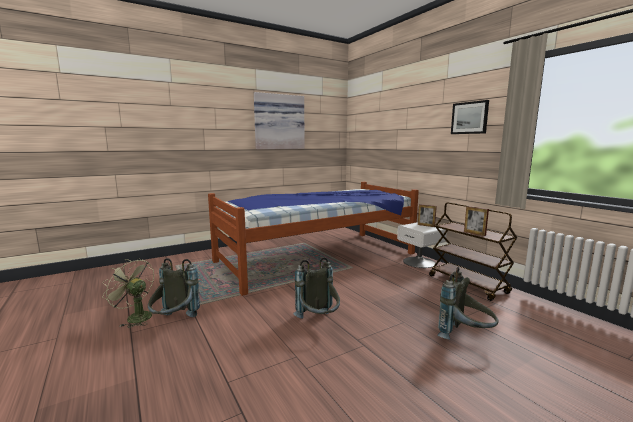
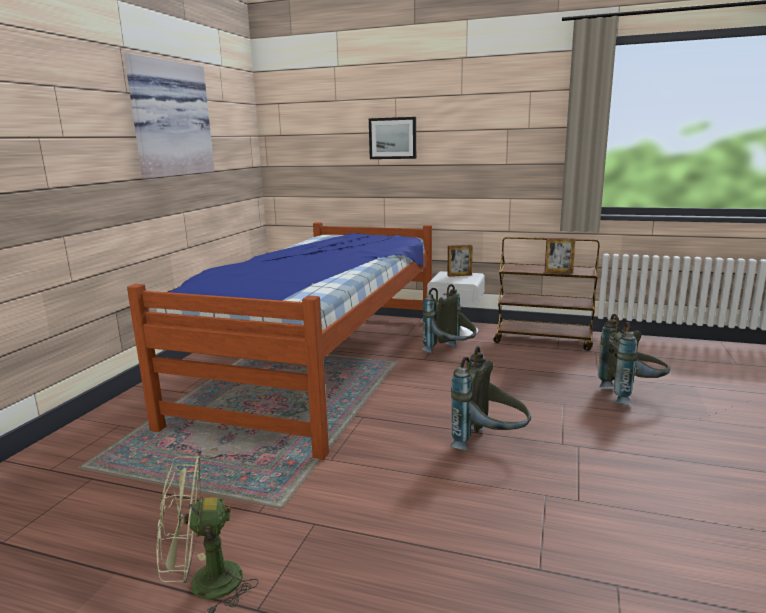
camera: 40 degrees left, 5 degrees up
(174, 322) = (299, 550): grey backpack -> grey backpack (451, 354)
(469, 118) = (508, 117): picture -> picture (392, 138)

